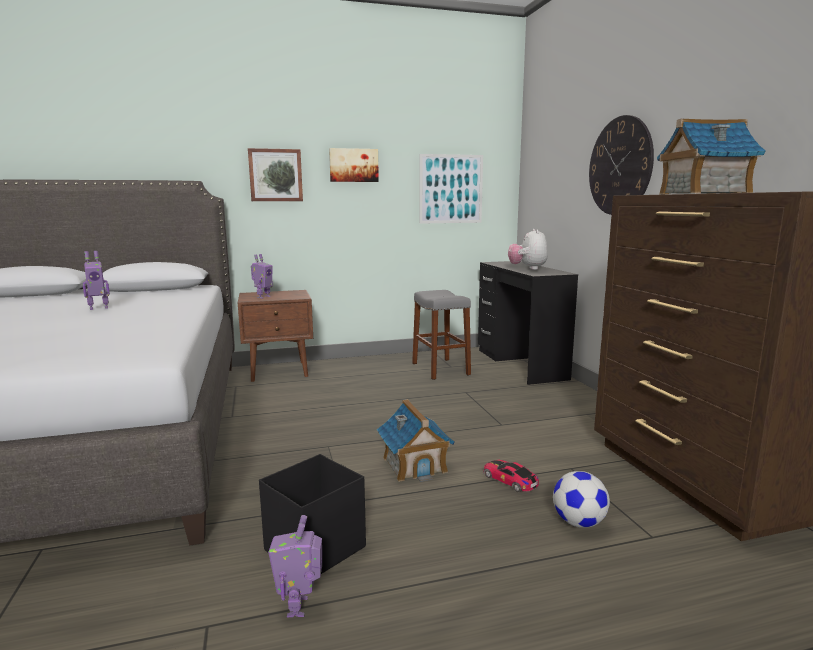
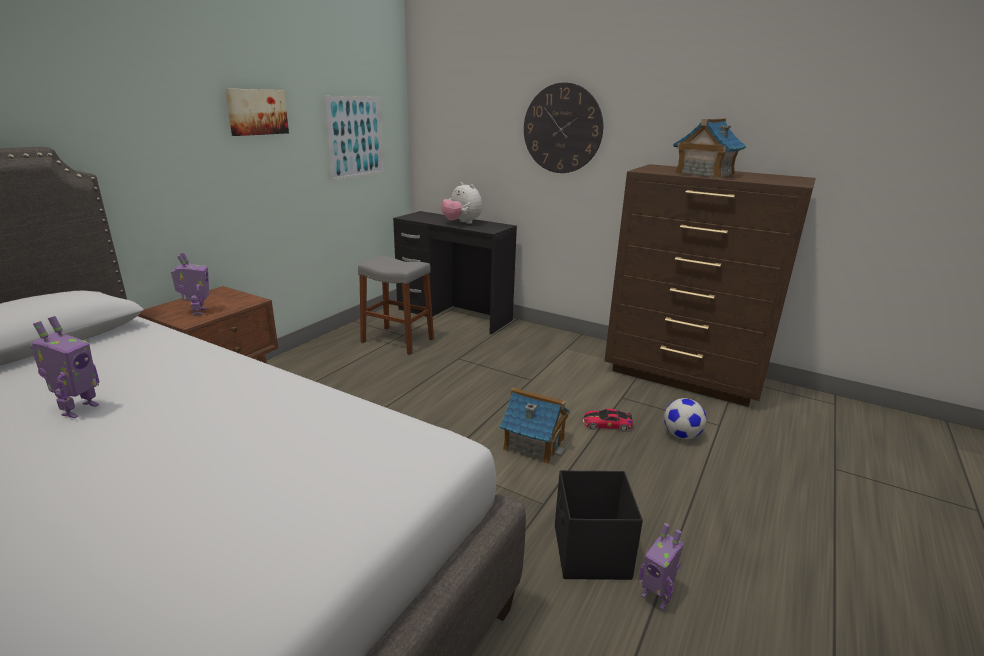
camera: 45 degrees left, 10 degrees up
(275, 175) = (158, 130): picture -> none

